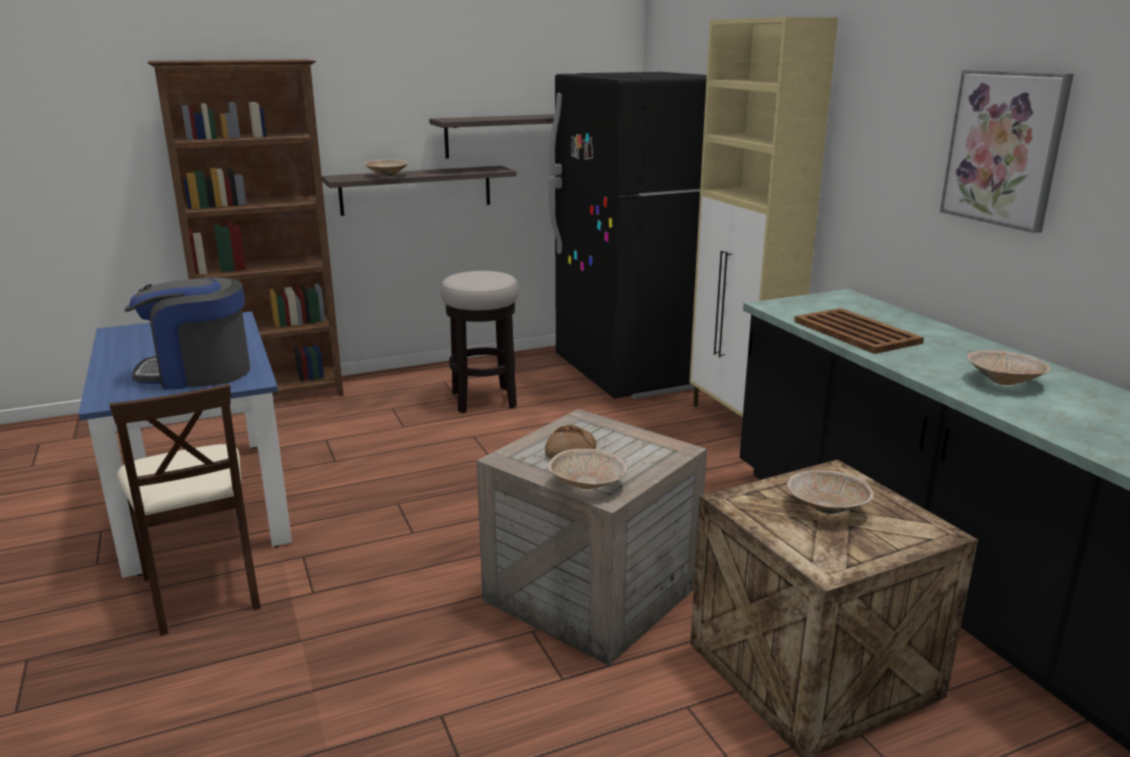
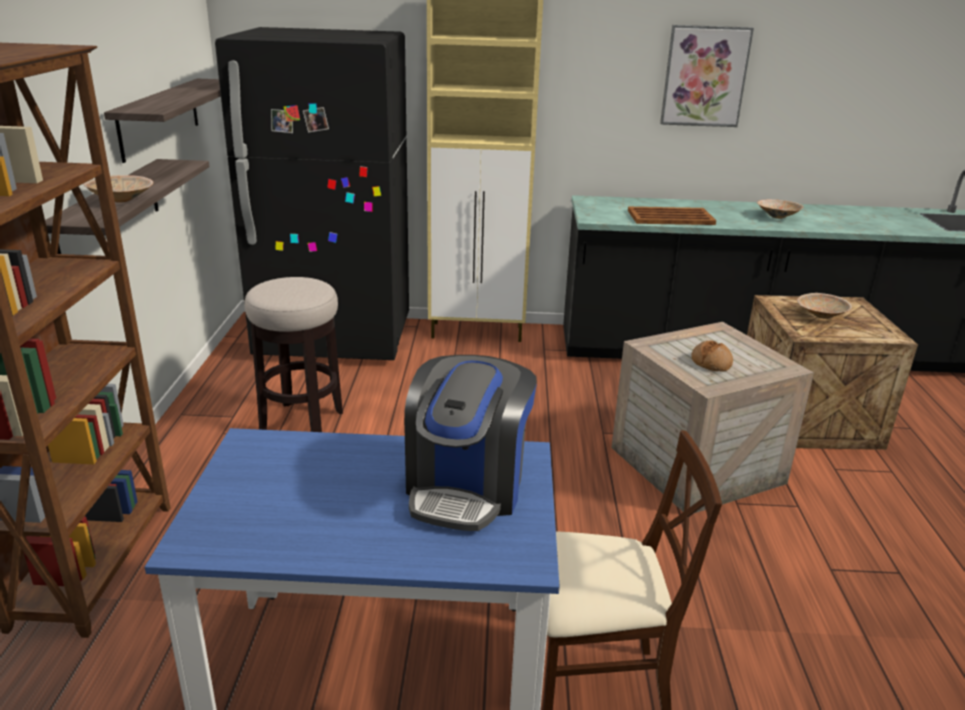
camera: 65 degrees left, 5 degrees up
(588, 485) = (769, 369): beige bowl -> none

